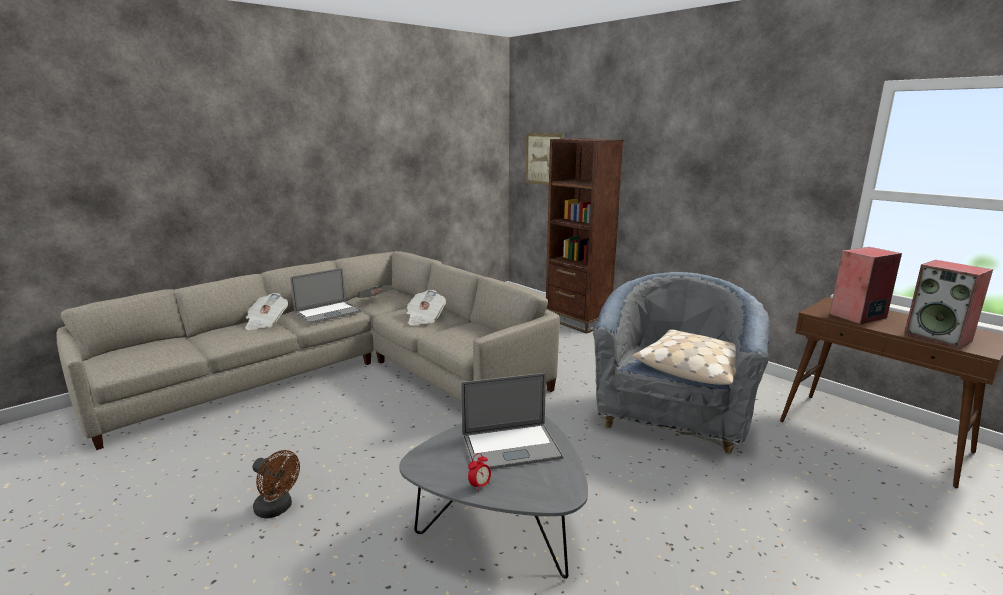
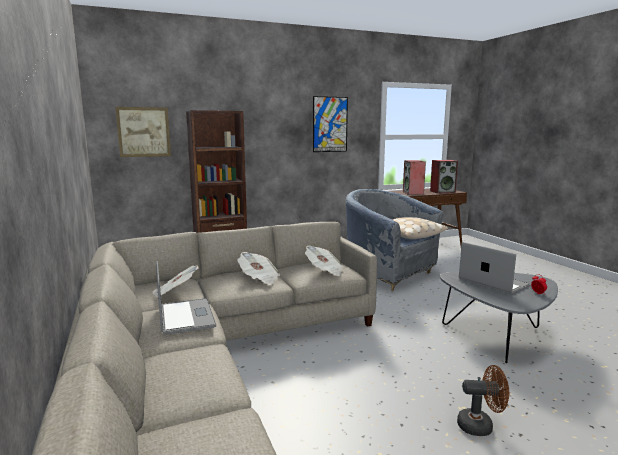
camera: 70 degrees left, 5 degrees down
(266, 322) = (173, 354): newspaper -> newspaper (324, 271)
(277, 509) = (480, 426): brown fan -> brown fan turned 45 degrees clockwise
(511, 447) = (493, 282): laptop -> laptop turned 45 degrees counterclockwise
(755, 162) = (330, 124): none -> picture

